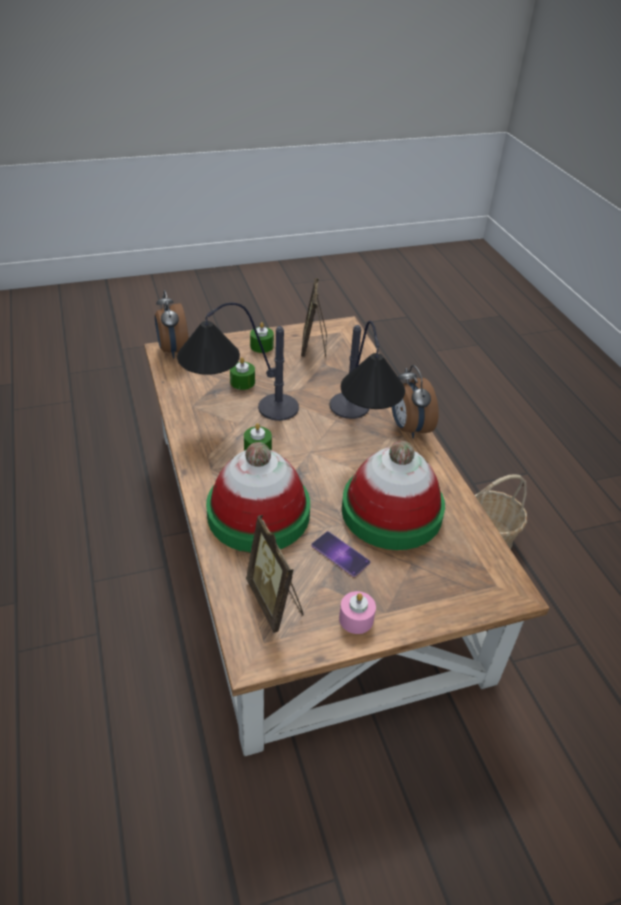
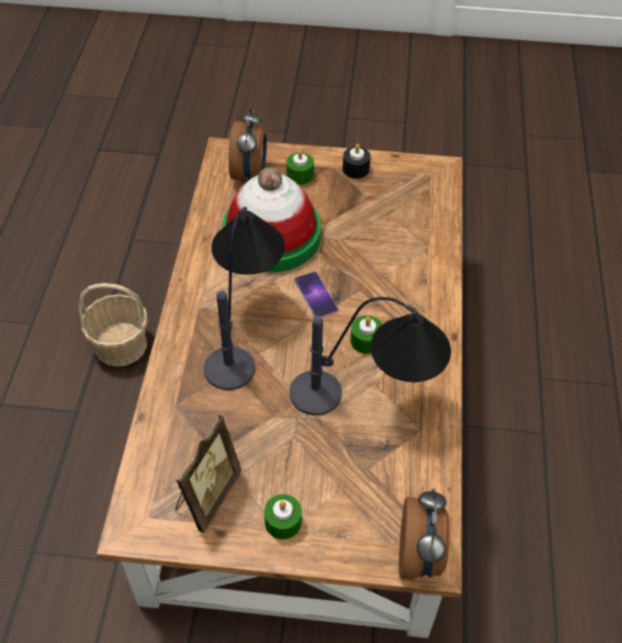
camera: 155 degrees left, 10 degrees up
(242, 382) = (342, 452): green candle -> green candle (300, 175)
(258, 513) = (395, 269): hat -> none
(275, 601) = (410, 196): picture frame -> none
(340, 554) = (340, 214): phone -> phone (316, 295)
(356, 619) = (356, 169): pink candle -> black candle
(408, 428) = (185, 316): alarm clock -> alarm clock (249, 173)

